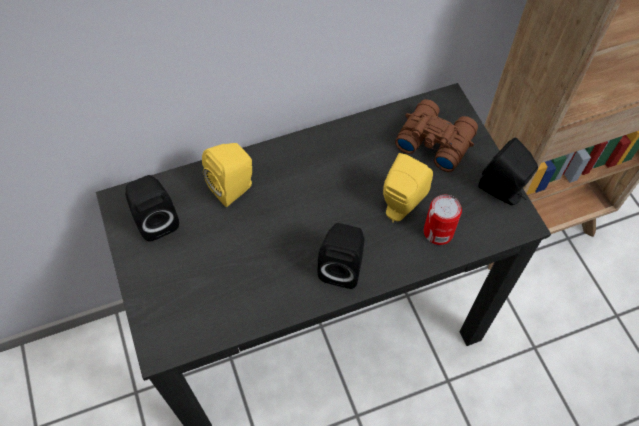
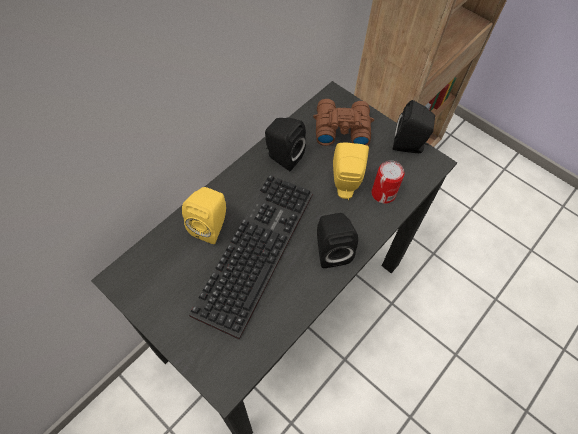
camera: 30 degrees left, 0 degrees up
(156, 220) = (159, 280): black speaker -> black speaker (282, 157)
(263, 229) = (253, 248): none -> keyboard

